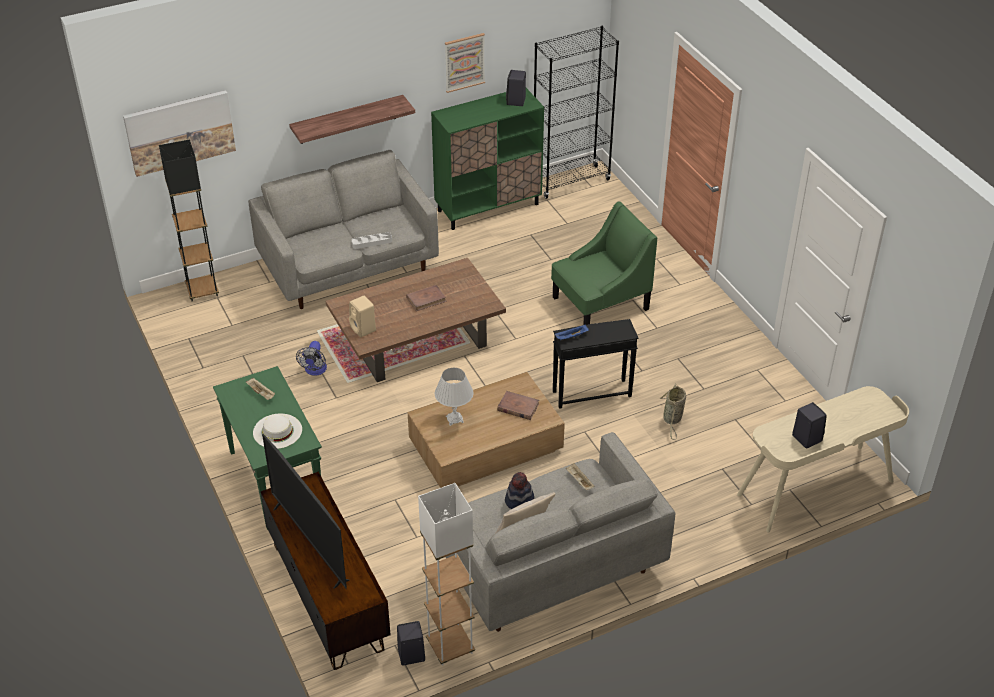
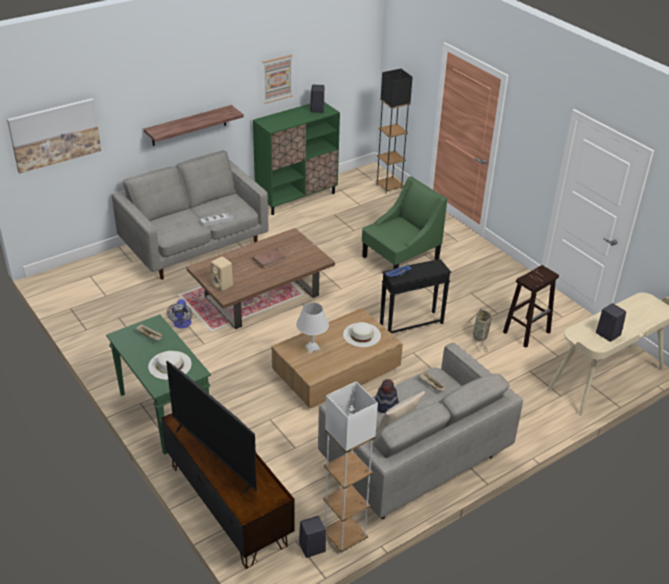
camera: 10 degrees left, 5 degrees down
(202, 290) = (76, 272): black floor lamp -> black floor lamp (389, 187)
(518, 407) = (361, 335): brown book -> white hat
(571, 182) = (355, 177): black bookcase -> none
(734, 417) = (527, 332): none -> brown stool

